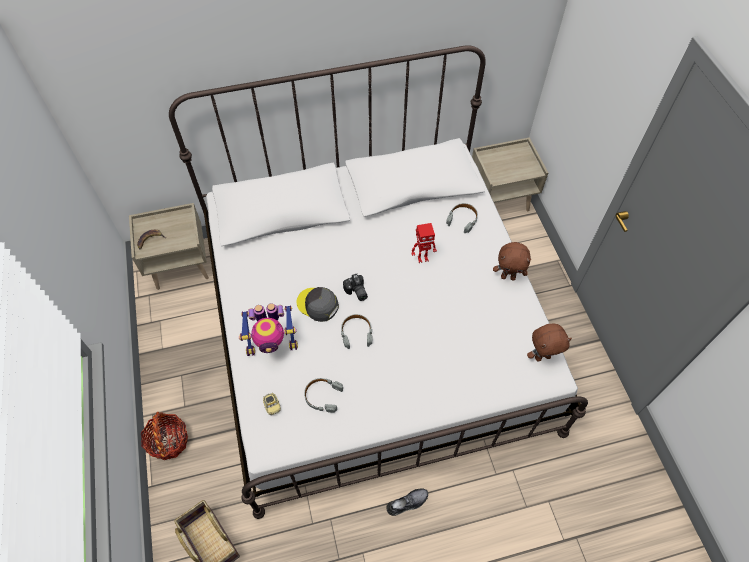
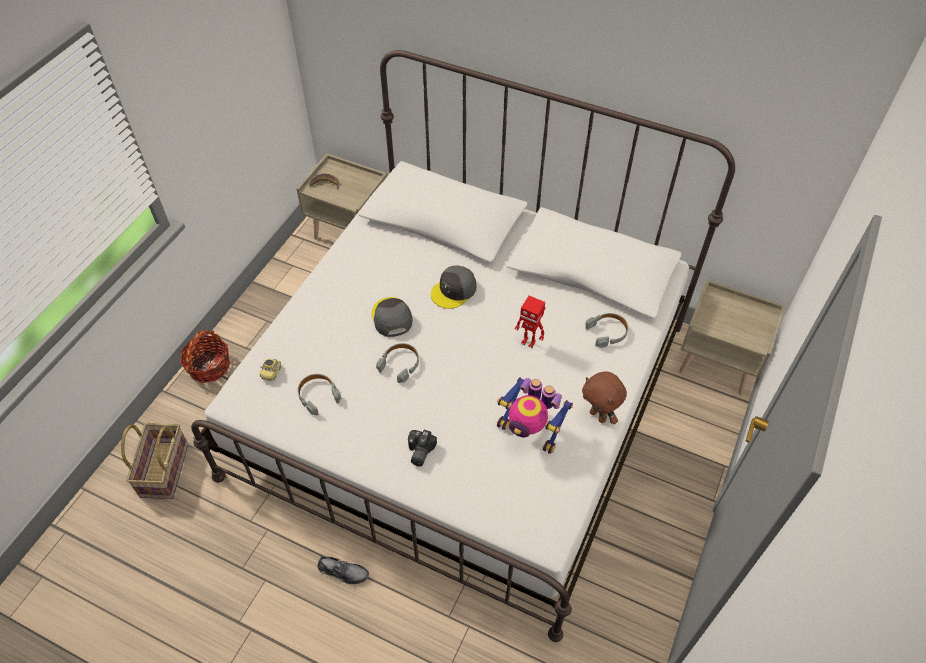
camera: 40 degrees right, 5 degrees down
(272, 343) = (322, 323): toy robot -> toy robot (530, 431)
(341, 256) = (454, 290): none -> grey cap
(356, 292) = (436, 330): camera -> camera (419, 452)
(542, 356) = (554, 513): brown plush toy -> none

